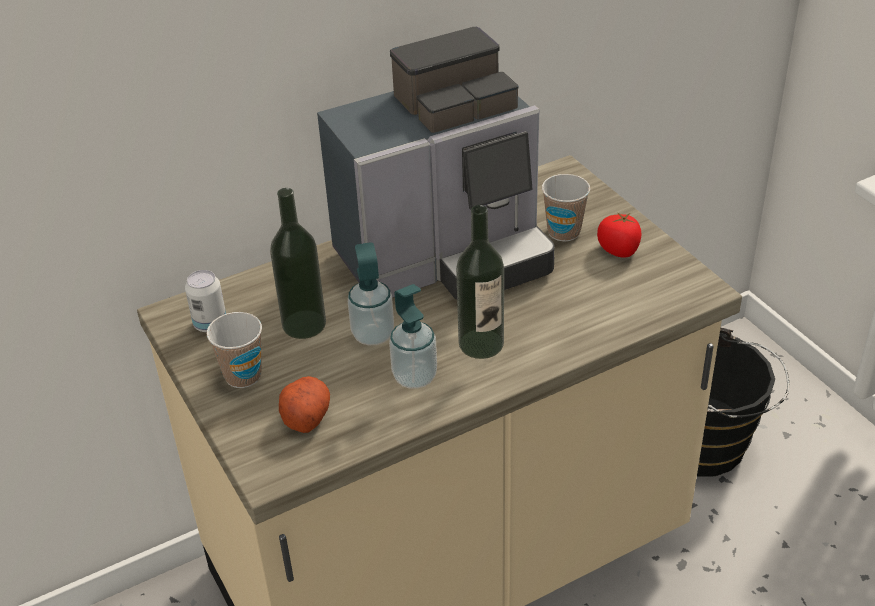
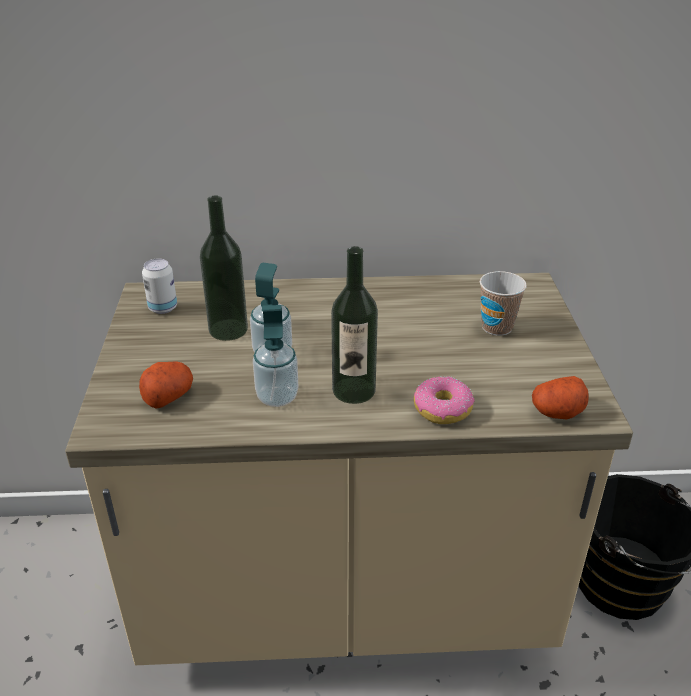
camera: 25 degrees right, 5 degrees down
(243, 376) = (151, 351): cup -> none
(446, 257) = (380, 317): coffee machine -> none
(573, 332) = (442, 408): none -> donut
(619, 250) = (537, 356): tomato -> none
(672, 300) = (557, 412): none -> potato

